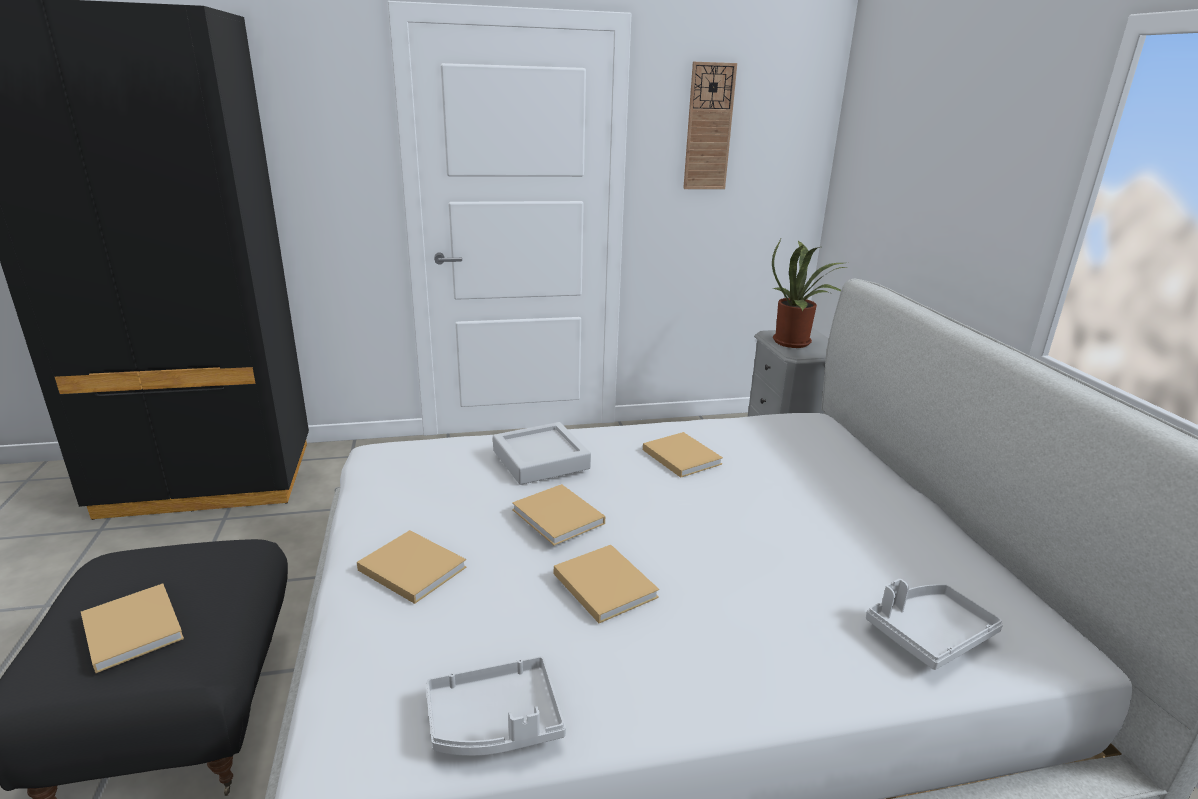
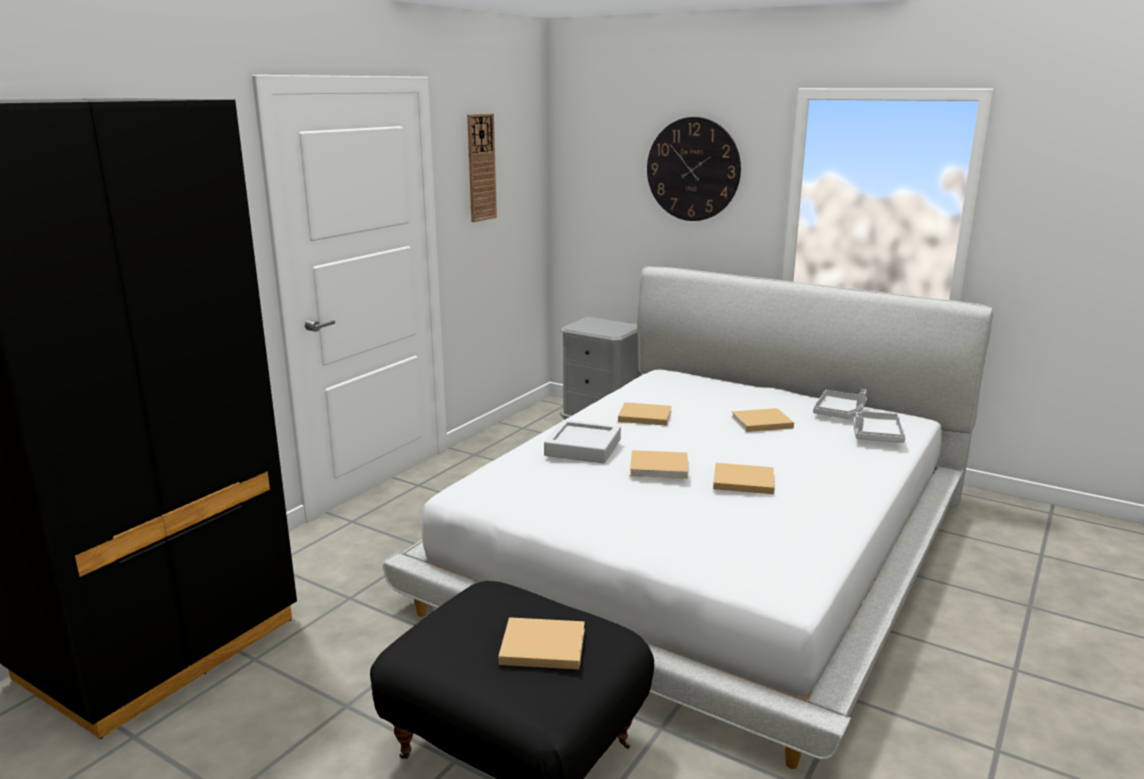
camera: 45 degrees left, 5 degrees down
(410, 567) = (642, 524): beige book -> beige book (760, 422)
(495, 722) = (816, 544): grey tray -> grey tray (839, 412)
(796, 343) = (599, 327): potted plant -> none
(964, 153) = (693, 169): none -> wall clock

